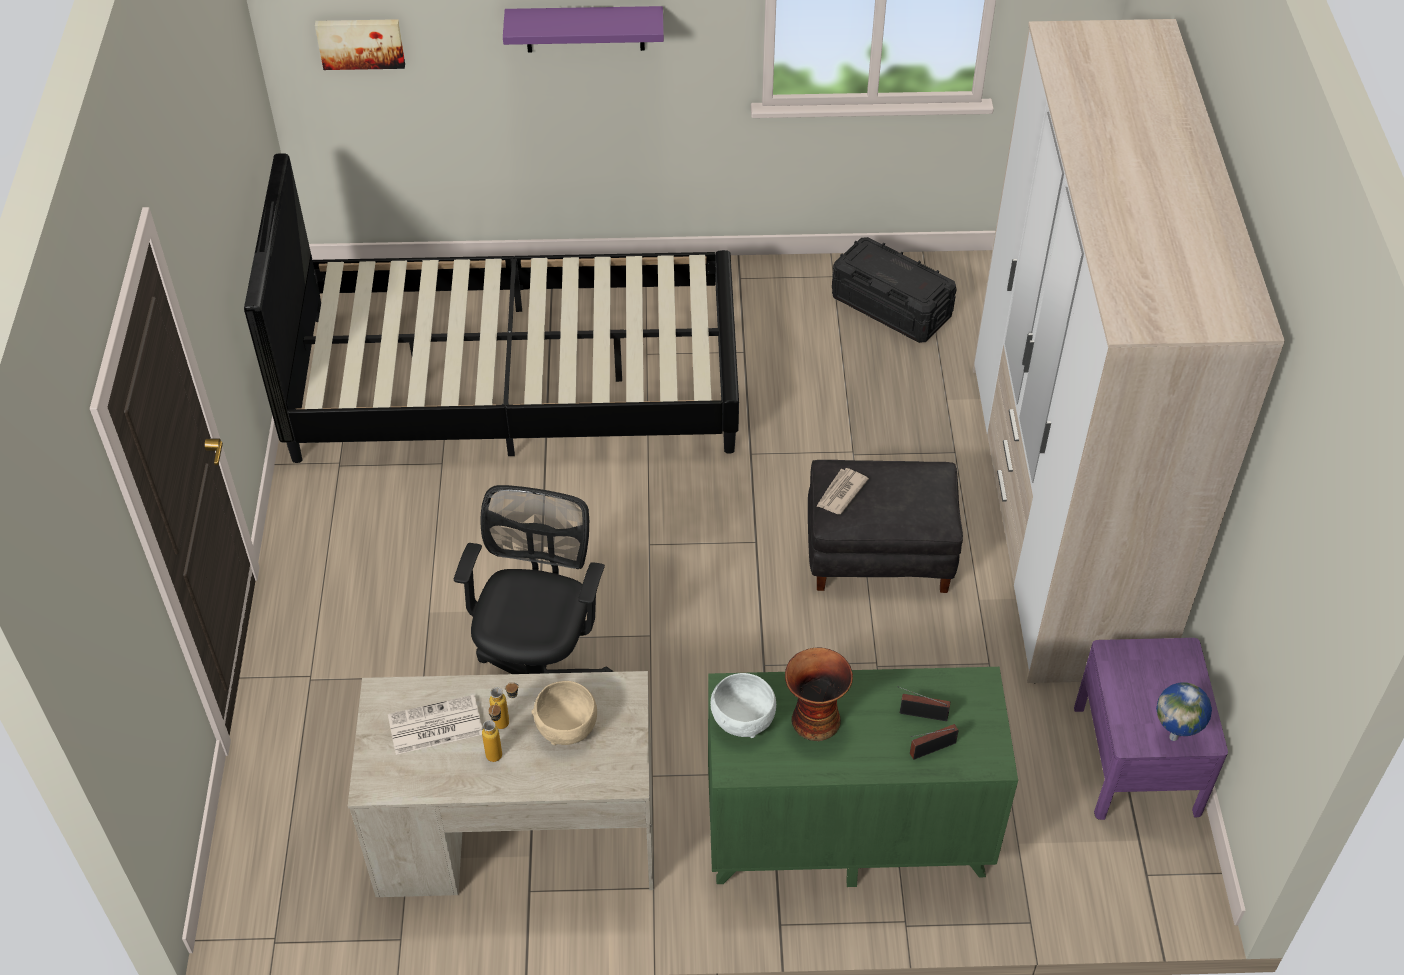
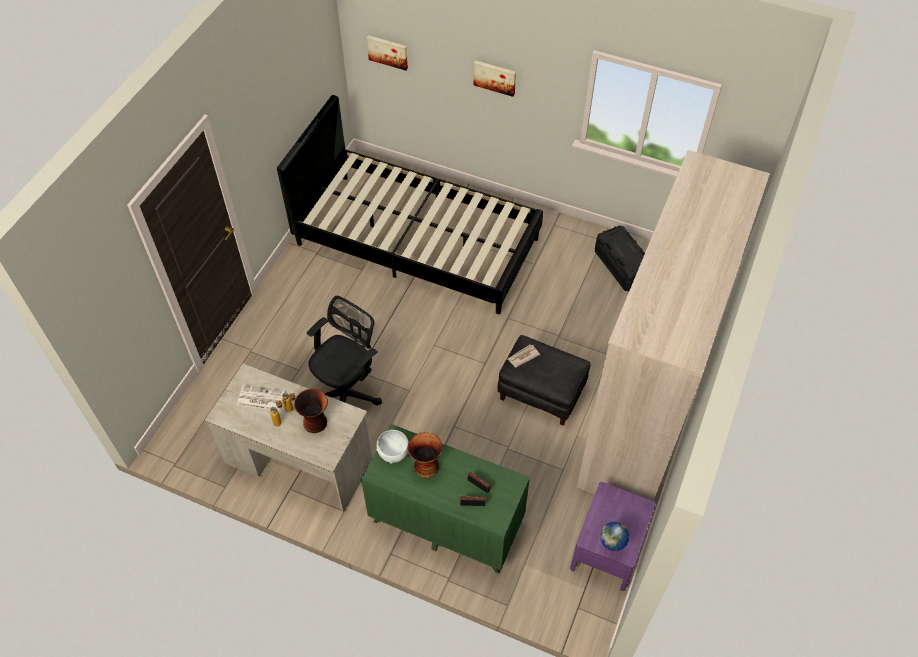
camera: 25 degrees right, 5 degrees up
(566, 726) = (316, 422): beige bowl -> vase
(585, 29) = (495, 77): purple shelf -> picture

